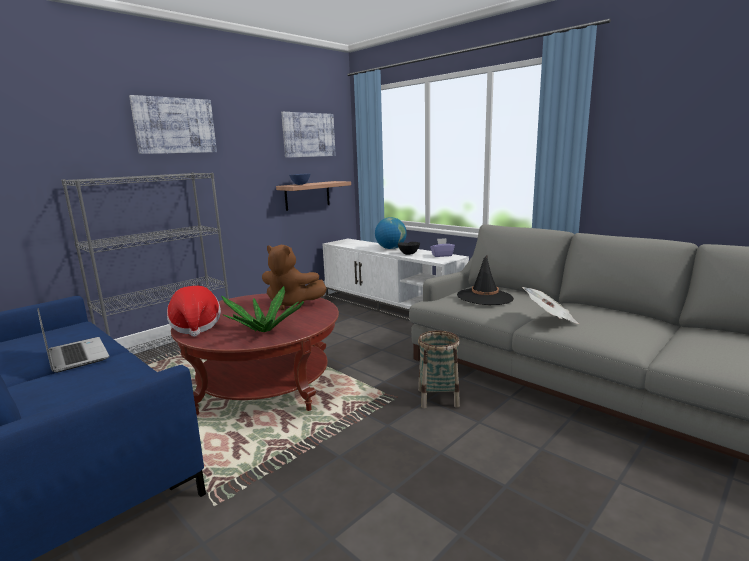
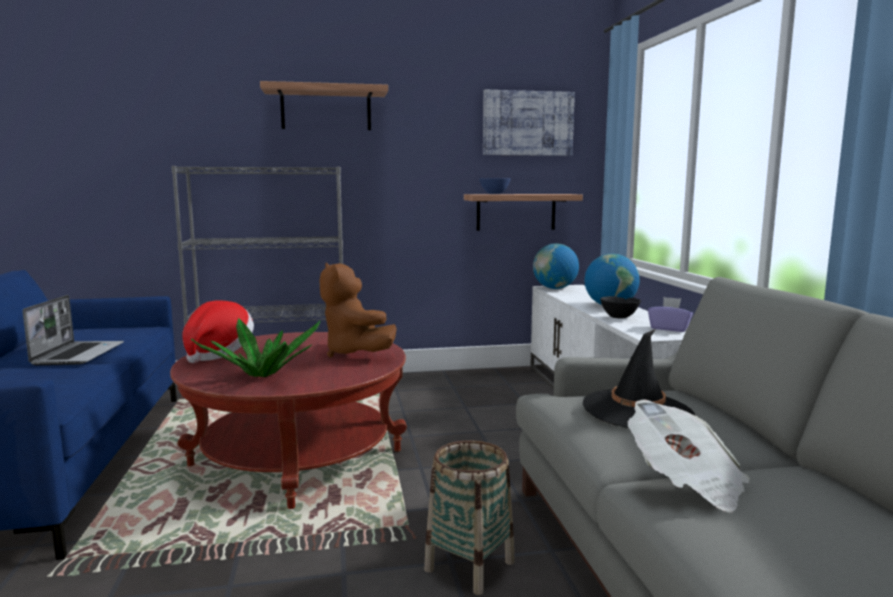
camera: 35 degrees right, 5 degrees down
(175, 125) = (326, 109): picture -> shelf
(339, 243) = (555, 288): none -> globe

